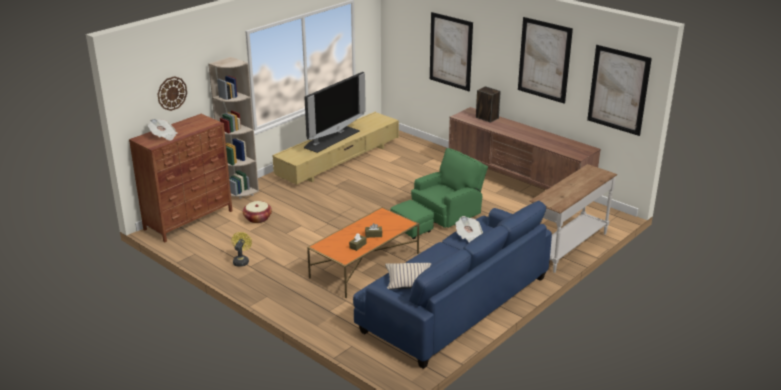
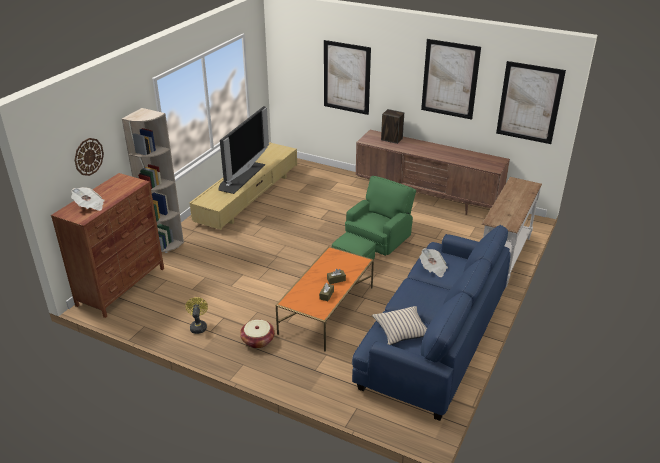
camera: 15 degrees left, 5 degrees up
(257, 218) = (194, 273): basket -> basket (258, 340)

